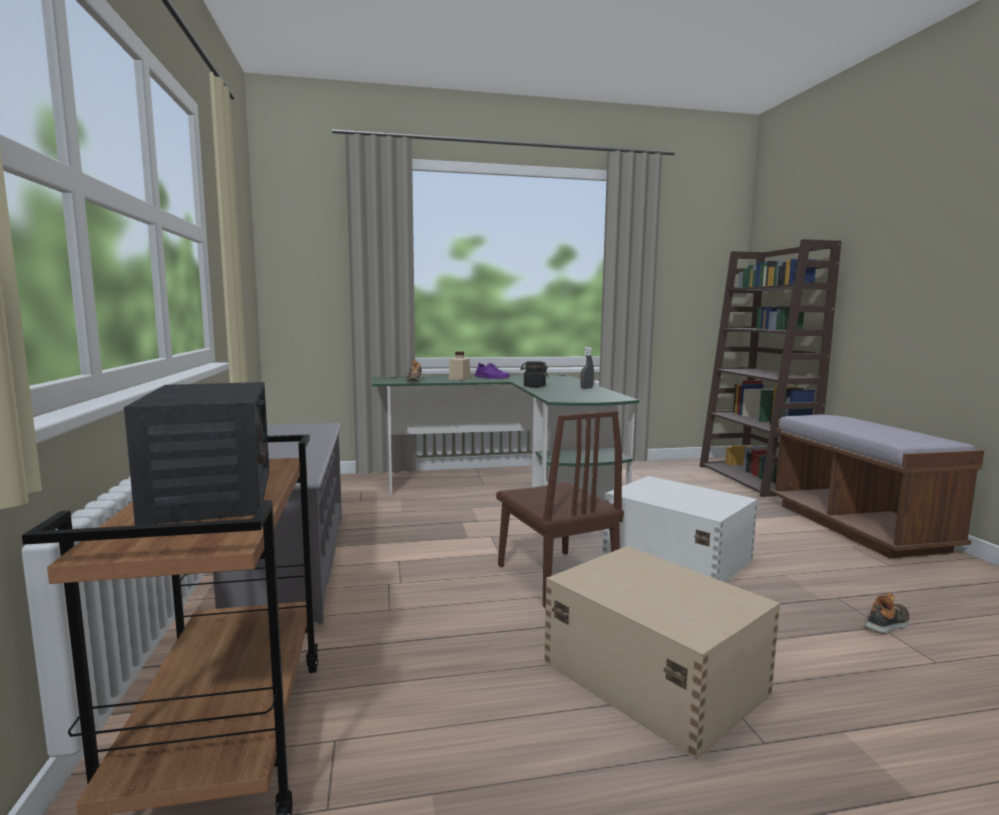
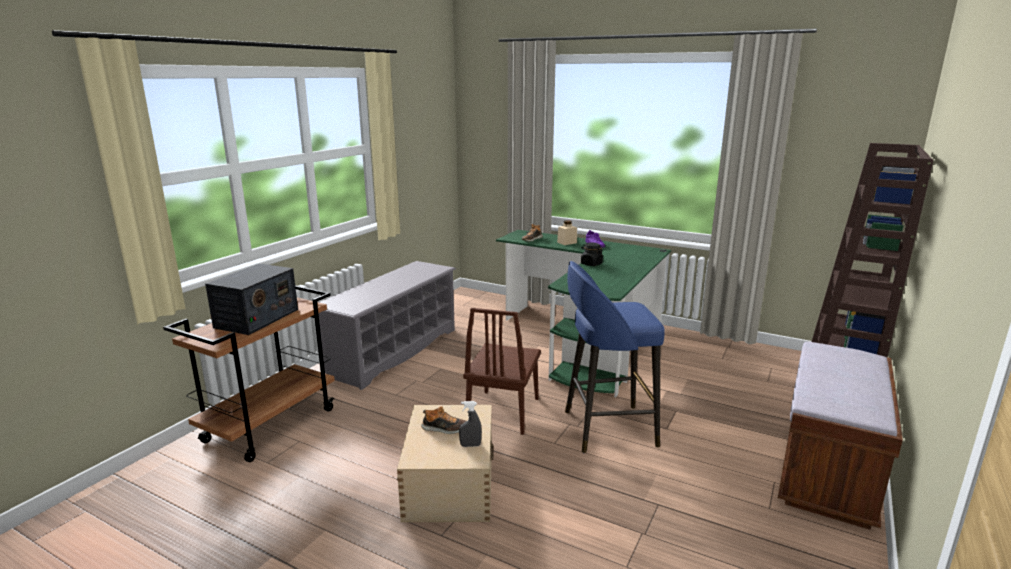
camera: 40 degrees right, 10 degrees up
(586, 388) = (624, 274): grey spray bottle -> grey spray bottle (470, 445)
(675, 555) = (606, 428): white storage box -> blue stool
(887, 624) = (652, 534): shoe -> shoe (445, 429)

